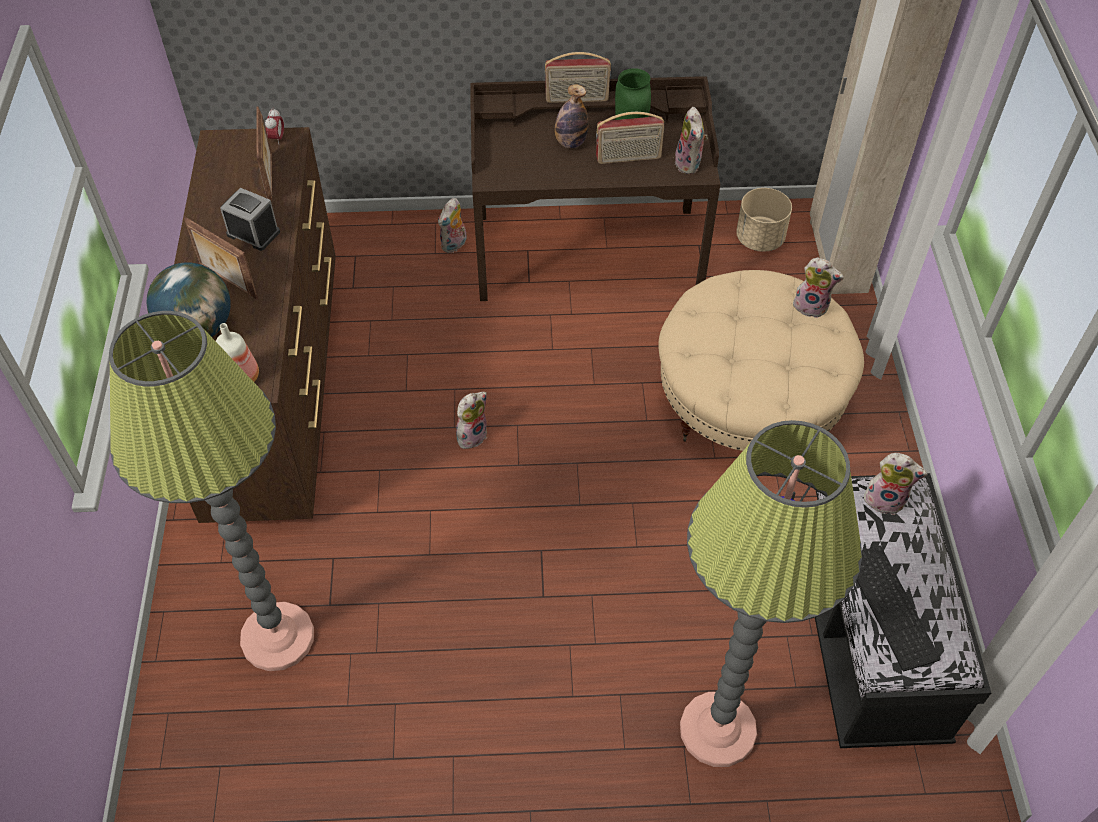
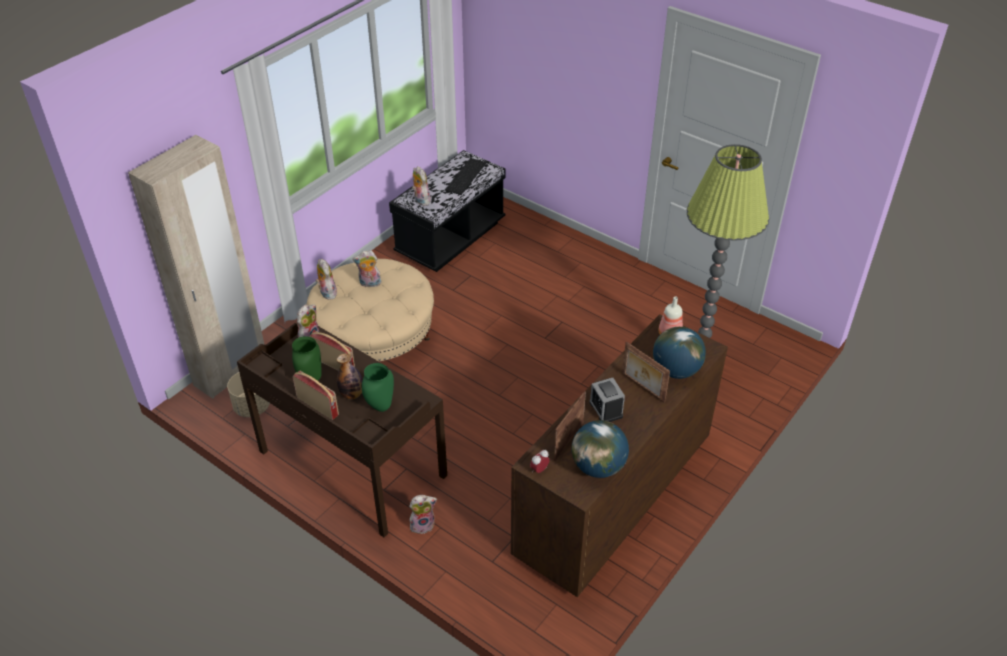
camera: 140 degrees left, 10 degrees down
(217, 173) = (598, 466): none -> globe
(227, 282) = (642, 388): picture frame -> picture frame turned 150 degrees clockwise
(471, 435) = (527, 404): plush toy -> plush toy (369, 284)
(525, 148) = (381, 407): none -> green vase
(718, 730) = (539, 248): floor lamp -> none

